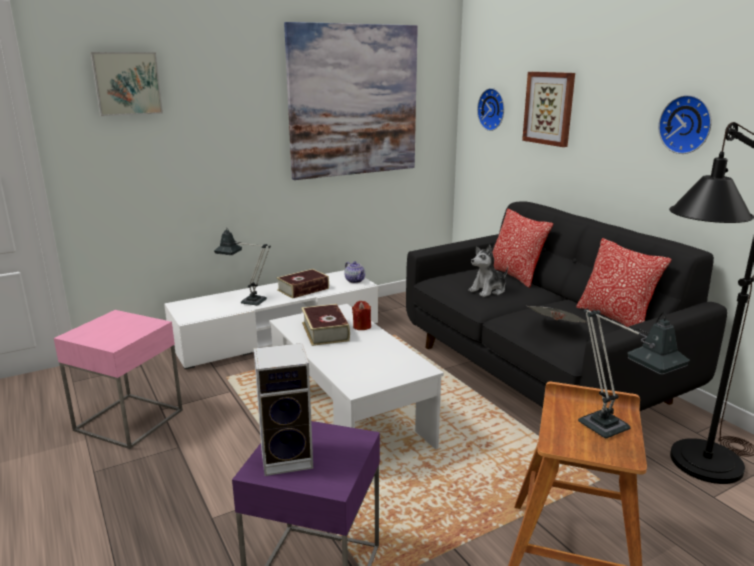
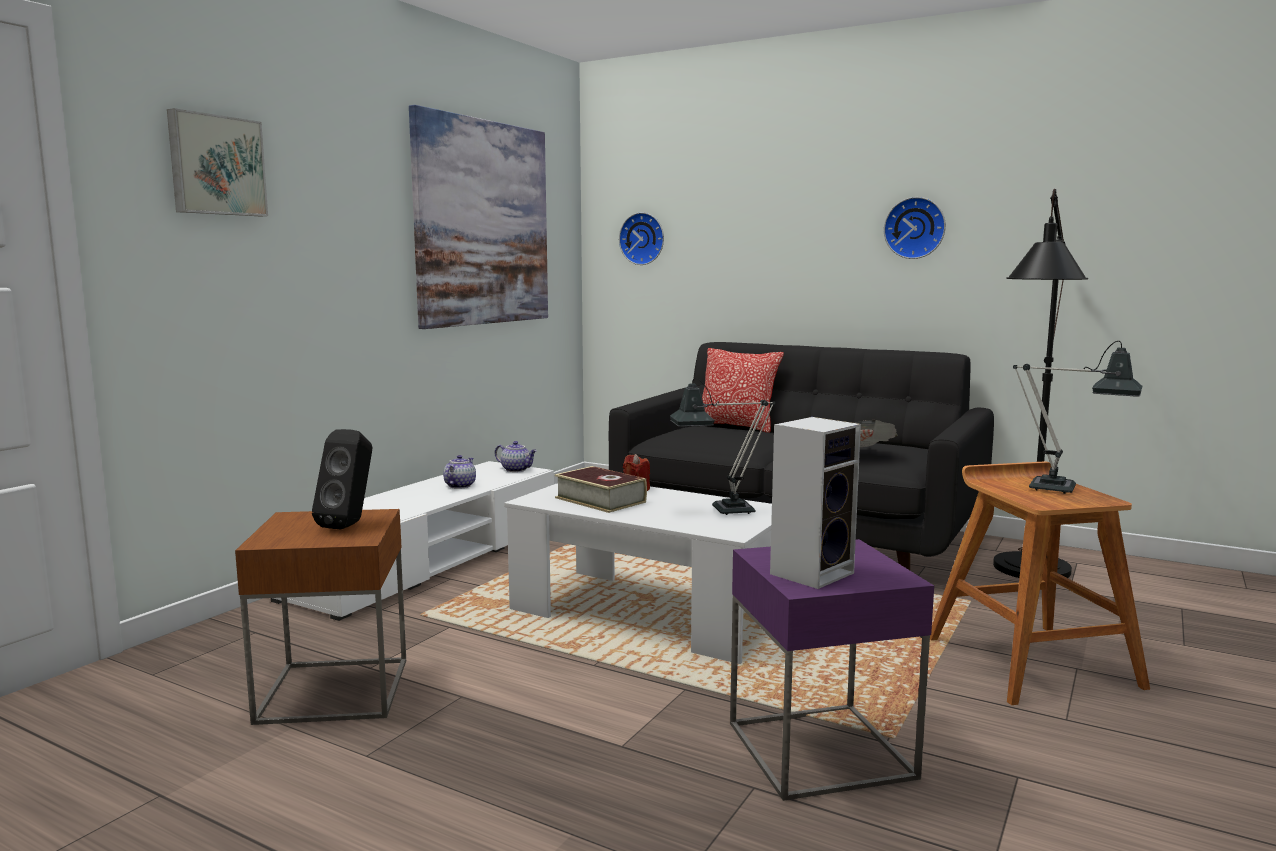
camera: 30 degrees left, 10 degrees down
(128, 330) = (350, 525): none -> black speaker
(129, 420) = (334, 690): pink side table -> brown side table
(248, 301) = (400, 506): table lamp -> table lamp (722, 511)
(303, 289) = (459, 486): book -> teapot
(488, 290) = (736, 438): plush toy -> none
(549, 108) = (731, 229): picture -> none
(615, 318) = (891, 442): pillow -> none

